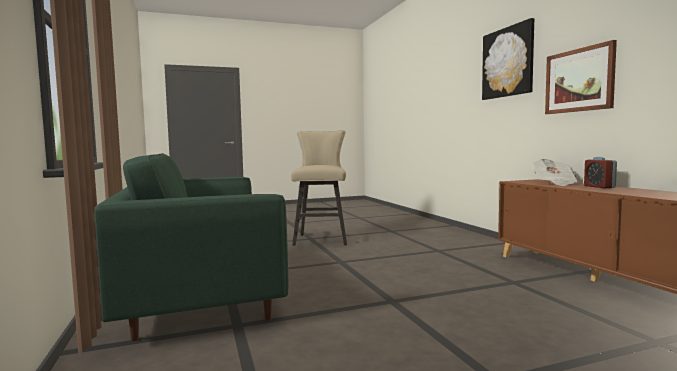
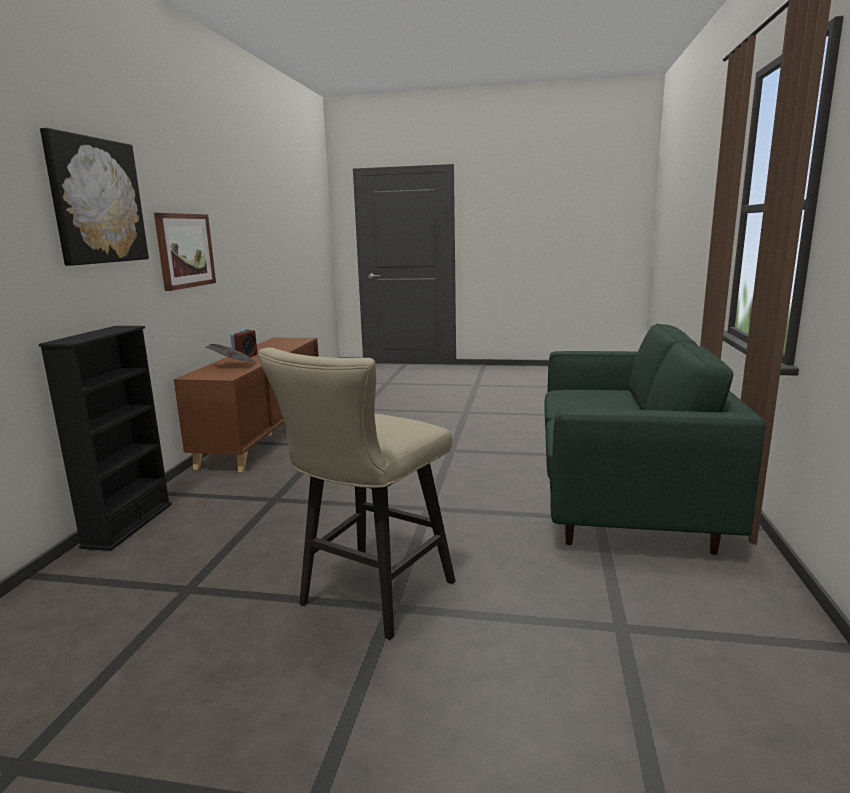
camera: 150 degrees left, 10 degrees up
(471, 235) = (128, 525): none -> black bookcase

